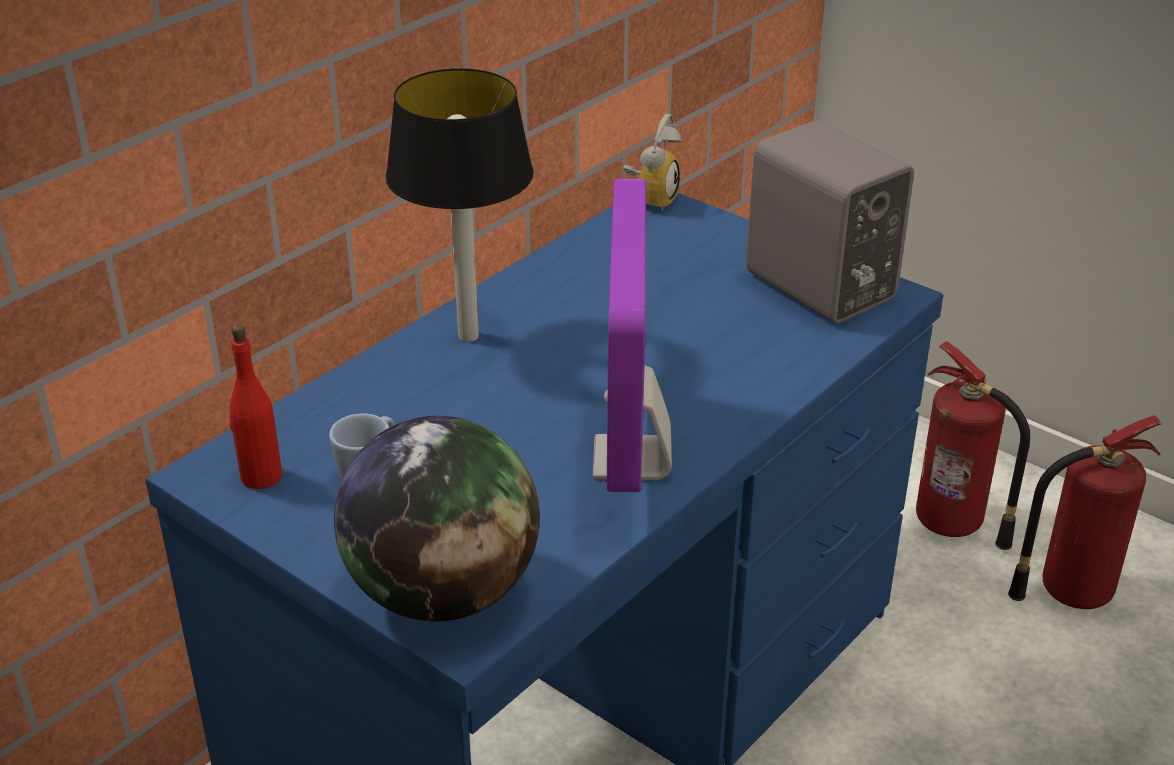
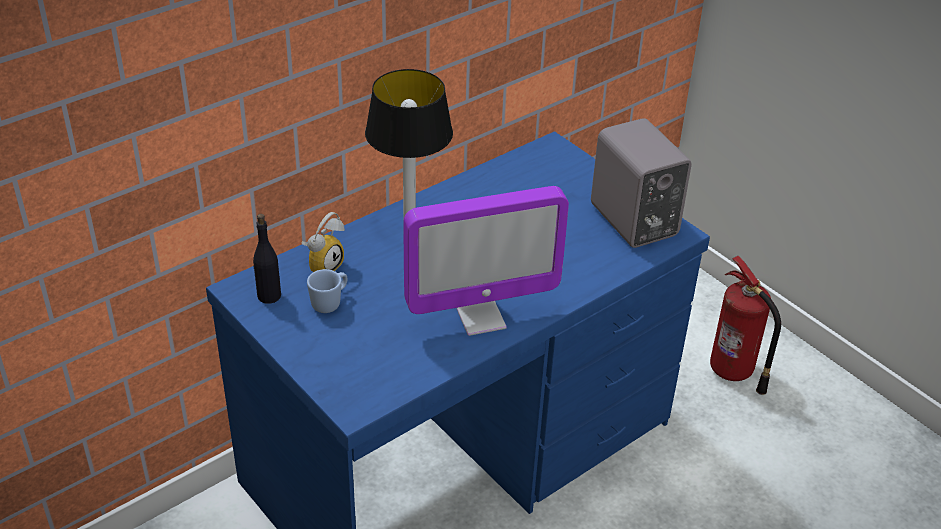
camera: 10 degrees right, 5 degrees up
(261, 476) = (269, 296): red bottle -> black bottle
(443, 592) = (351, 381): globe -> none
(632, 459) = (480, 317): monitor -> monitor turned 120 degrees counterclockwise
(651, 199) = (550, 143): alarm clock -> alarm clock (323, 265)
(1070, 591) = (795, 428): fire extinguisher -> none

